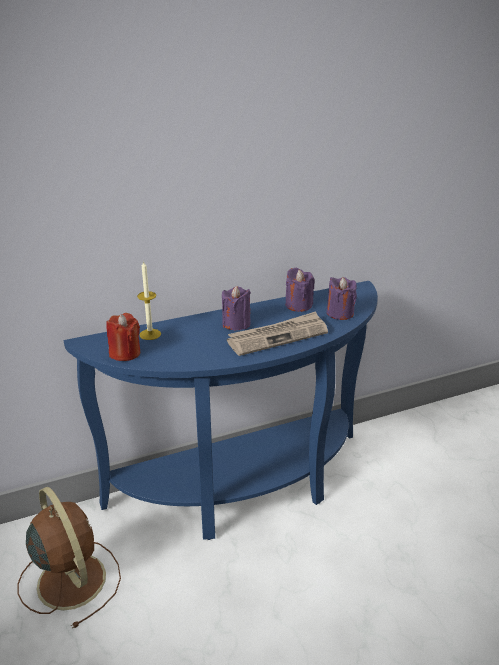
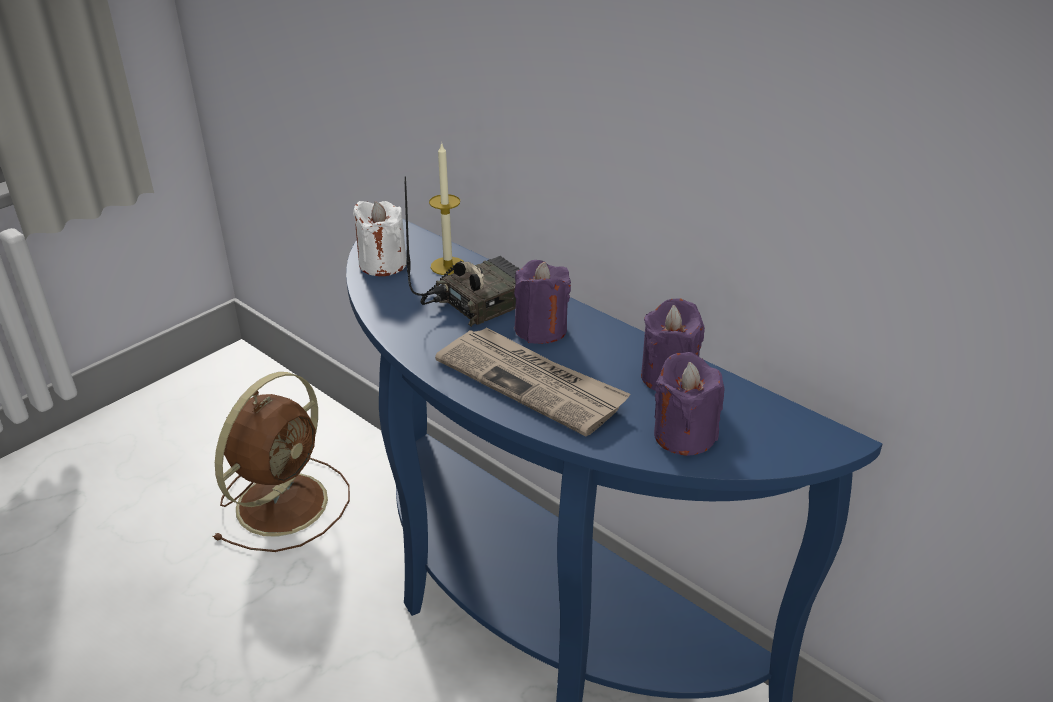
camera: 65 degrees right, 5 degrees up
(125, 353) = (382, 264): red candle -> white candle
(194, 333) = (478, 300): none -> radio

